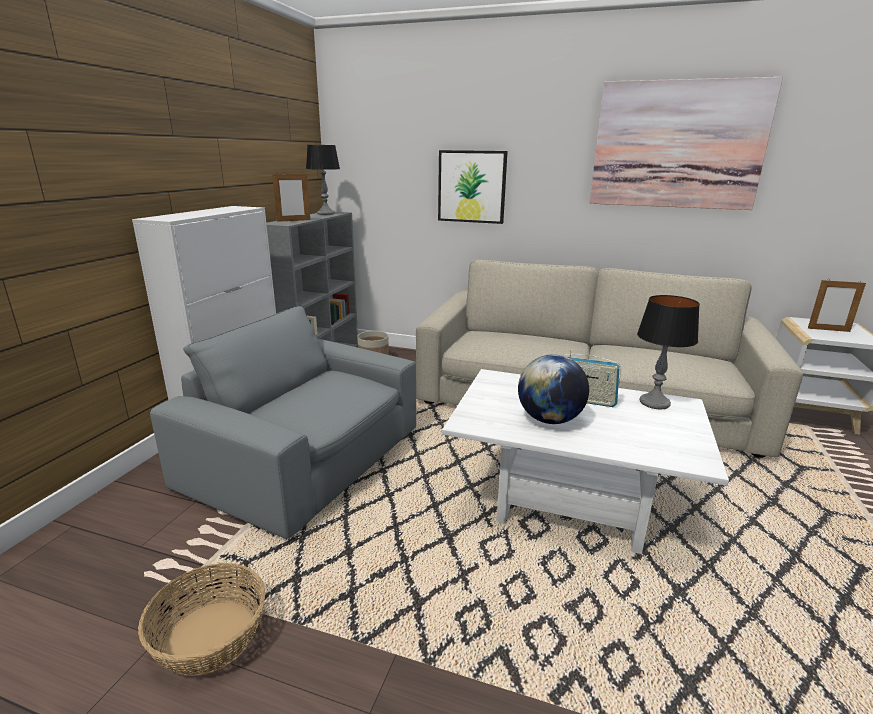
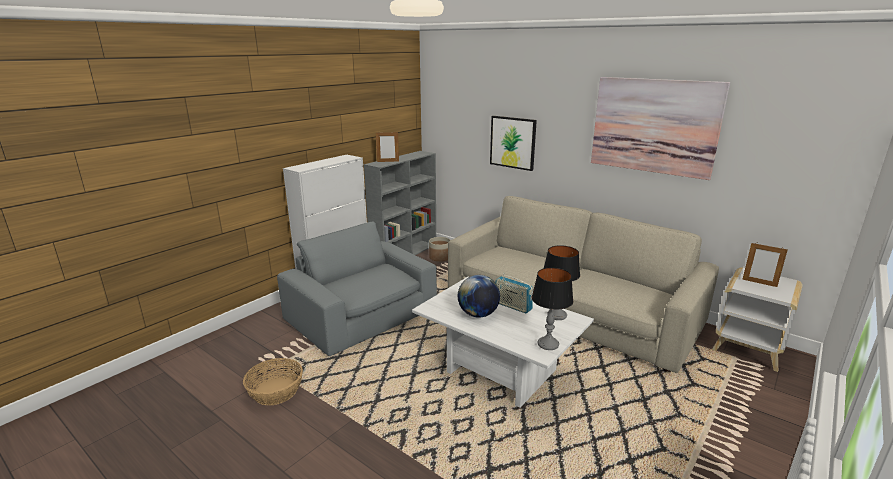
camera: 20 degrees right, 0 degrees up
(326, 213) = (416, 154): table lamp -> table lamp (548, 344)

